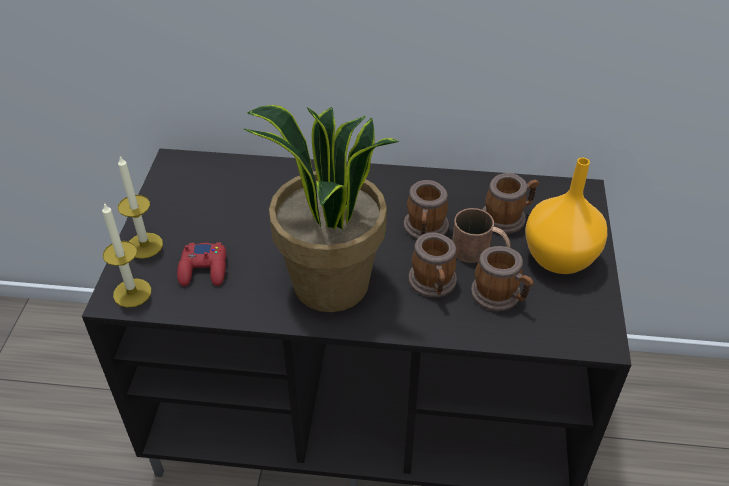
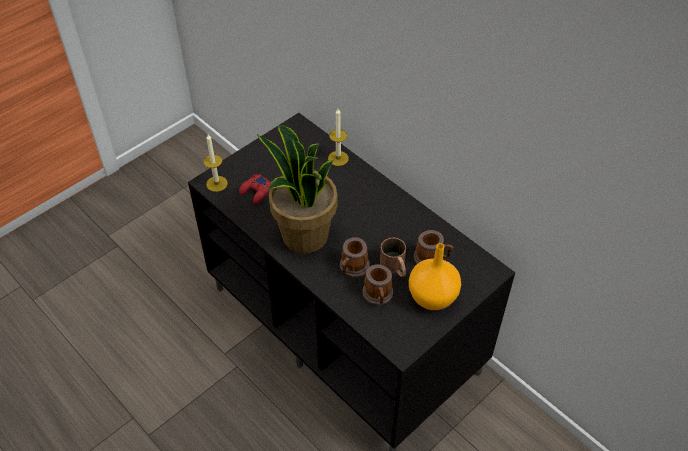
camera: 40 degrees right, 5 degrees up
(145, 245) = (243, 163): candle -> candle (338, 158)
(425, 230) = (381, 238): mug -> none

